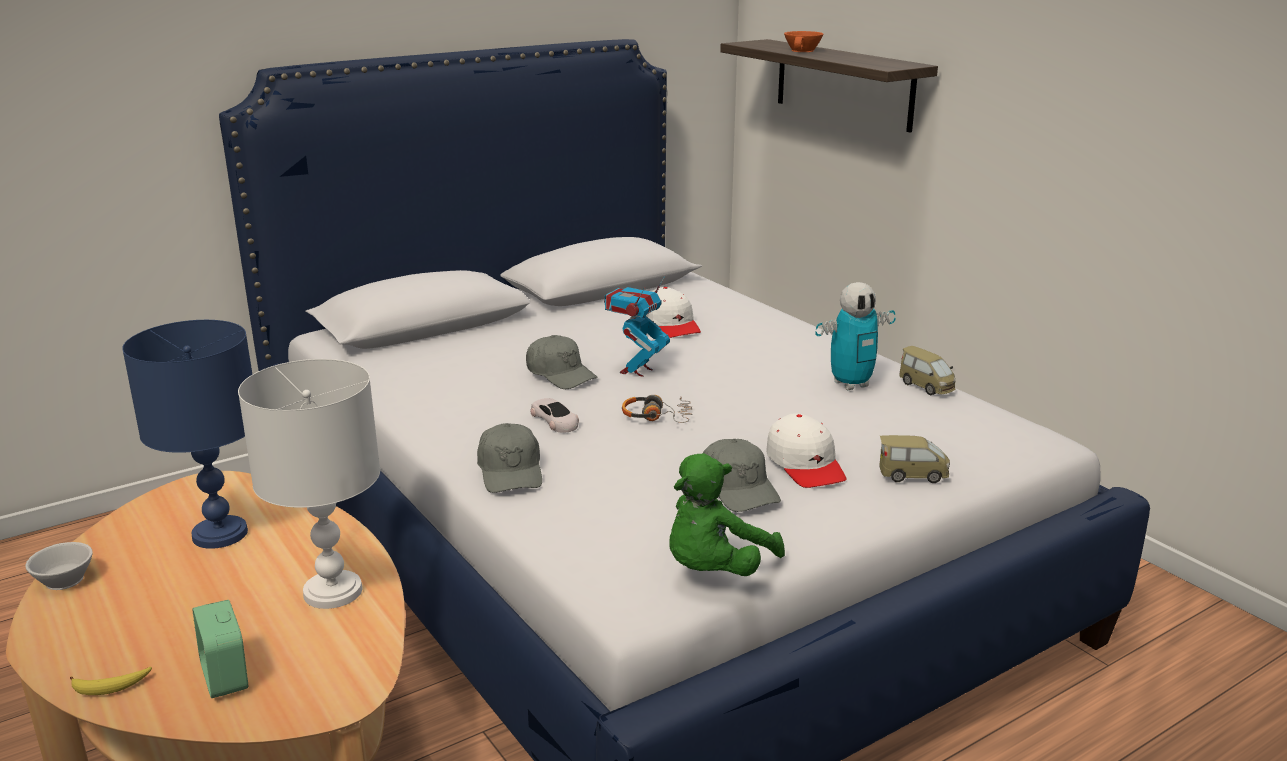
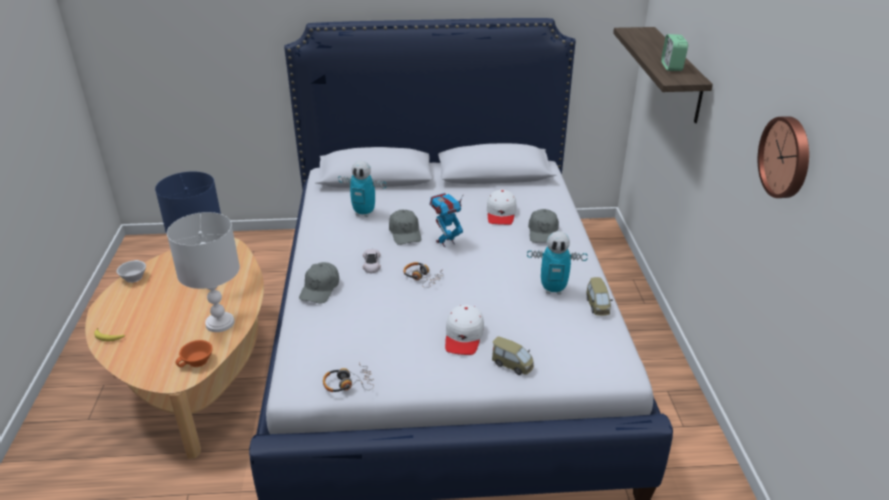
camera: 30 degrees right, 10 degrees up
(225, 676) = (147, 350): alarm clock -> alarm clock (671, 67)
(462, 367) = (364, 213): none -> toy robot
(715, 570) = (348, 383): green plush toy -> headphones
(738, 488) = (410, 339): grey cap -> grey cap (543, 232)
(804, 51) = (651, 47): orange cup -> orange cup (197, 362)
(1142, 98) = (787, 157): none -> wall clock

